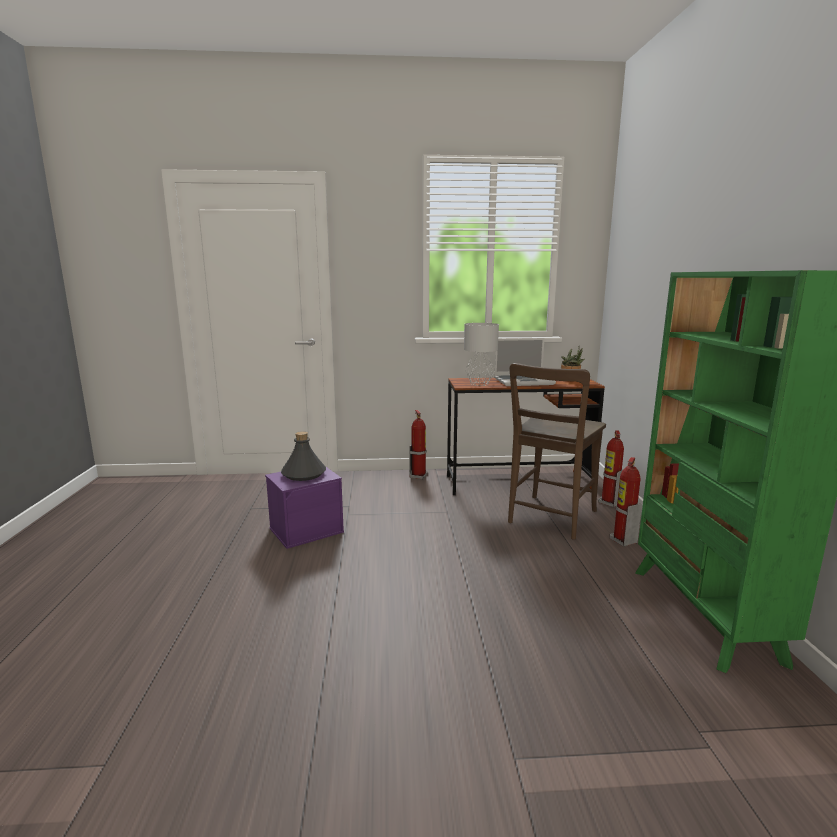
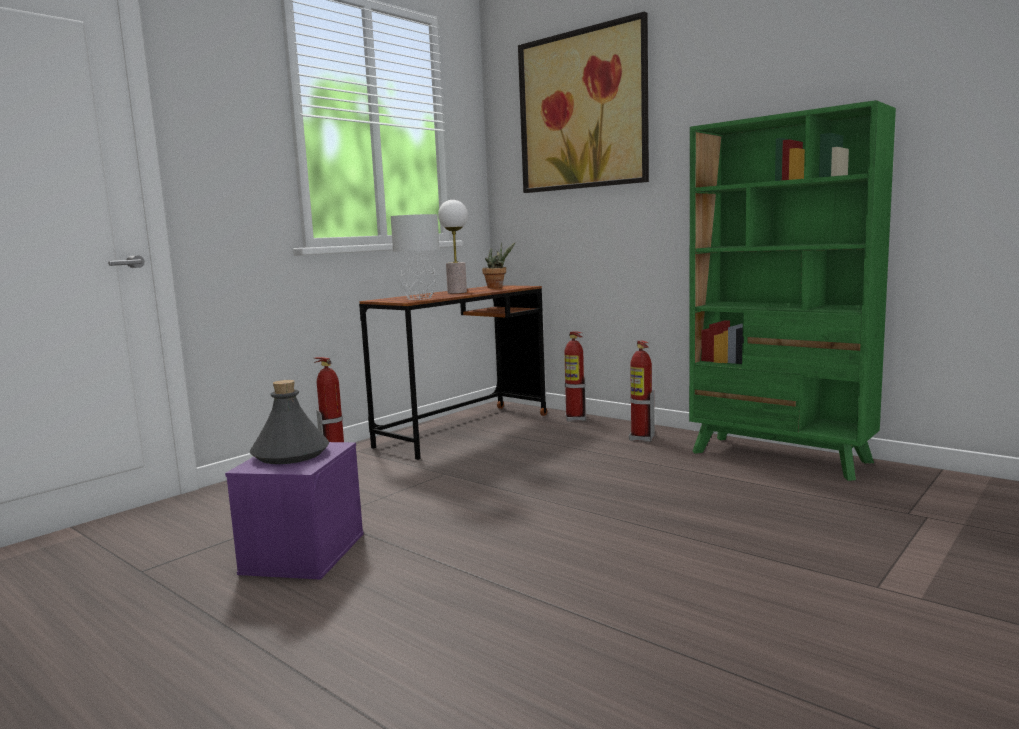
camera: 45 degrees left, 5 degrees down
(524, 381) = (457, 292): laptop -> table lamp
(550, 518) = (555, 444): brown chair -> none
(659, 236) = (583, 110): none -> picture

